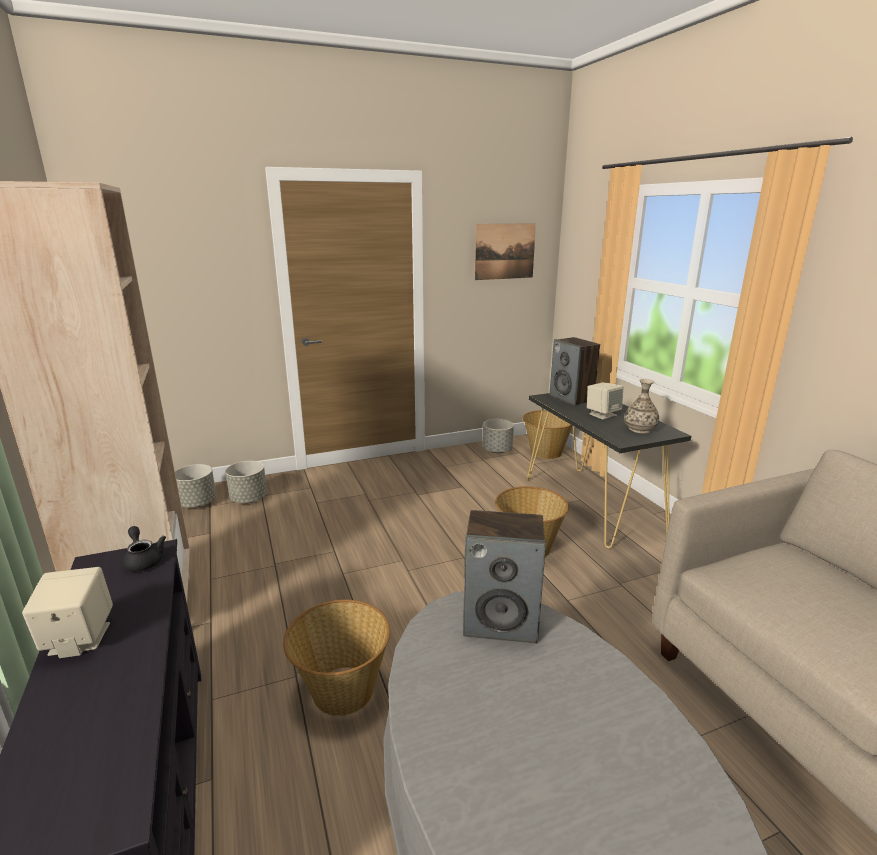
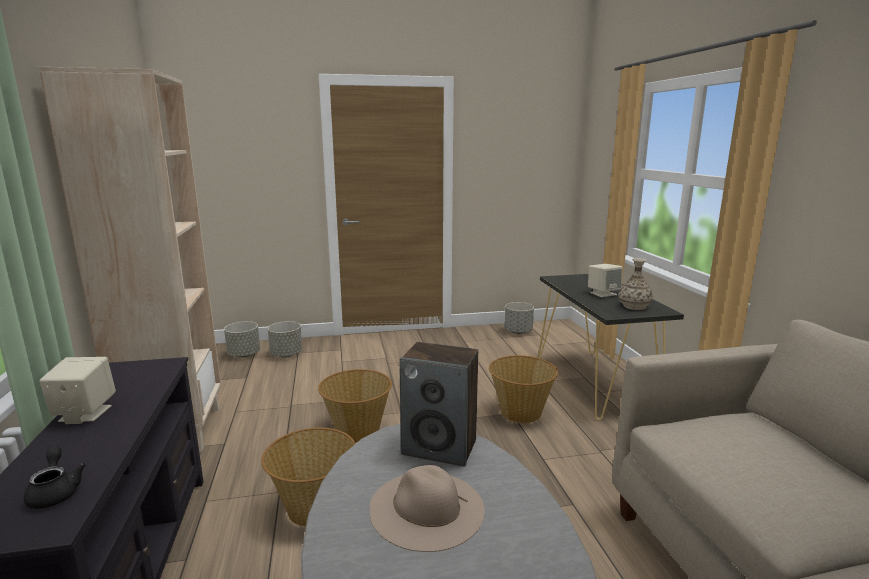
camera: 10 degrees right, 5 degrees down
(143, 560) = (156, 368): black teapot -> black teapot (55, 492)
(505, 251) = (530, 148): picture -> none
(517, 703) = (426, 508): none -> beige hat
(545, 452) = (564, 336): basket -> basket (357, 430)
(572, 398) = (580, 280): speaker -> none

